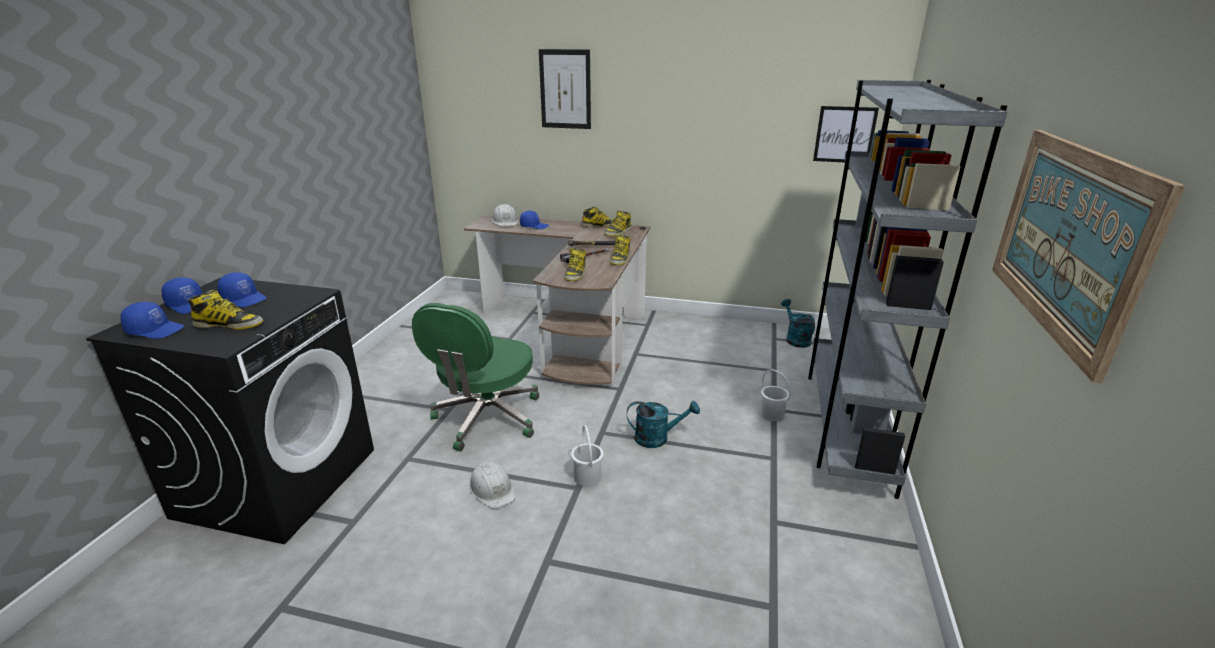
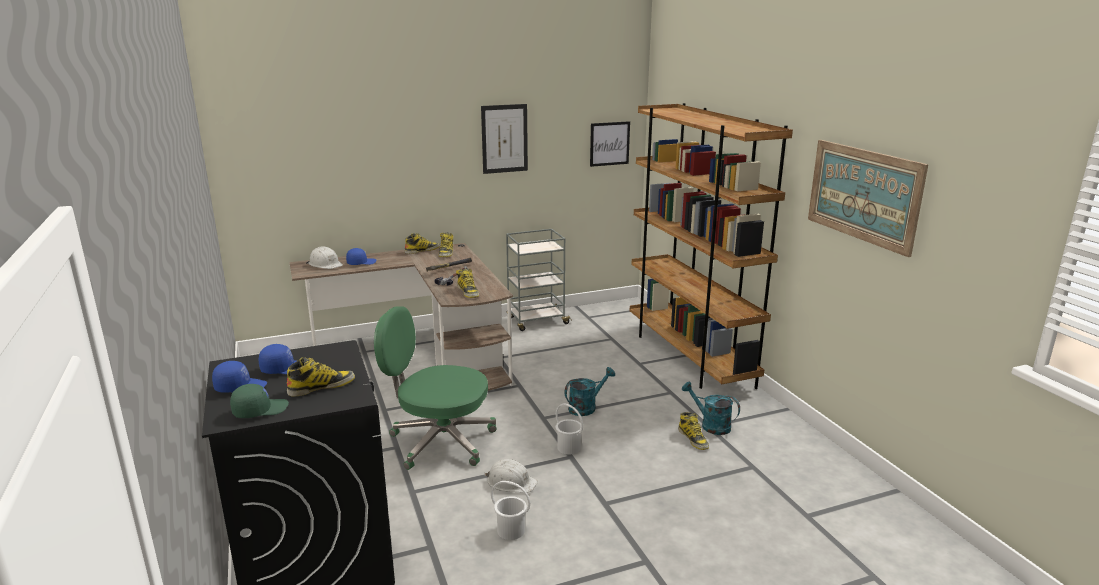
camera: 35 degrees left, 5 degrees down
(156, 330) = (260, 410): blue cap -> green cap
(486, 419) = (440, 441): green office chair -> green office chair turned 120 degrees clockwise
(565, 89) = (372, 127): picture -> picture (504, 138)
(620, 259) = (484, 273): boot -> boot (693, 439)
(714, 327) = (536, 321): none -> grey cart
(772, 414) = (641, 367): white bucket -> white bucket (511, 530)
(795, 339) = (602, 313): turquoise watering can -> turquoise watering can (710, 425)
(846, 422) = (689, 357): grey bookcase -> brown bookcase

